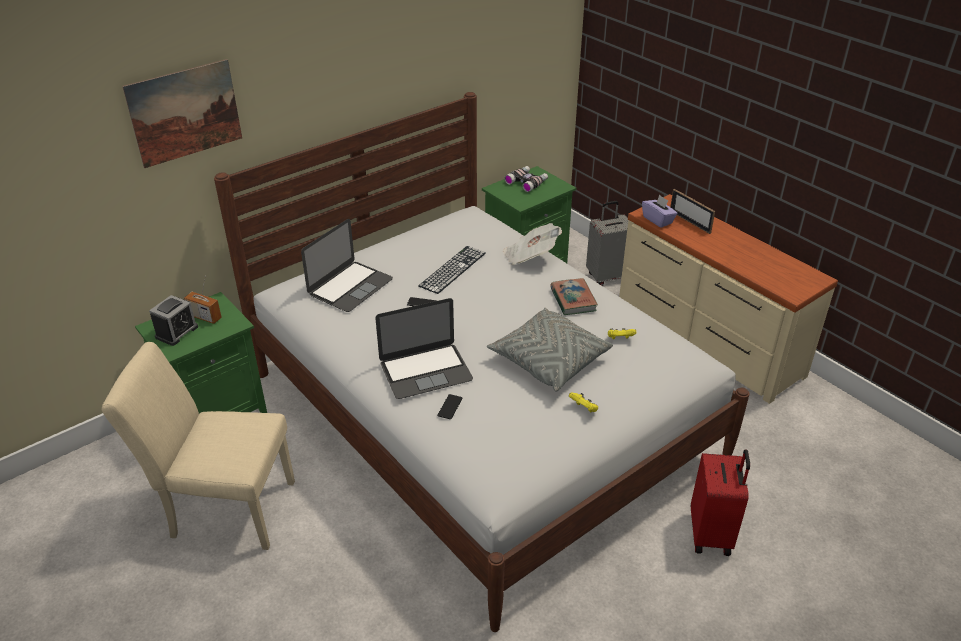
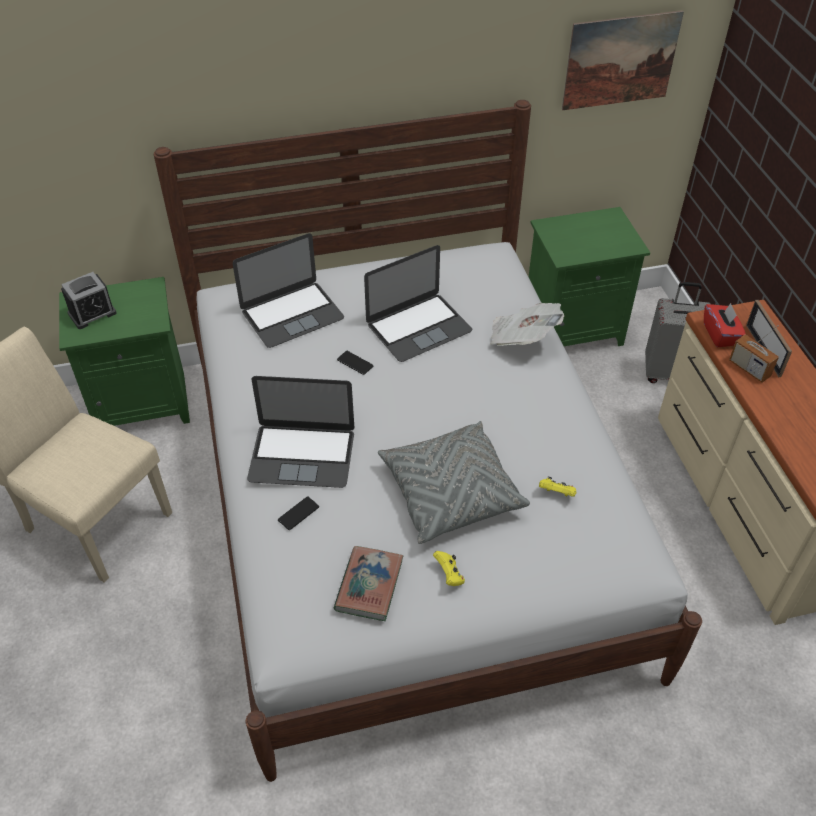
camera: 25 degrees right, 10 degrees up
(185, 113) = (122, 70): picture -> picture (620, 60)
(205, 317) = (129, 303): radio -> radio (749, 369)
(452, 269) = (419, 327): keyboard -> laptop
(527, 182) = (592, 227): binoculars -> none
(573, 299) = (534, 417): book -> book (369, 586)
(658, 220) = (720, 335): purple tissue box -> red tissue box
(711, 534) = (587, 772): red suitcase -> none

